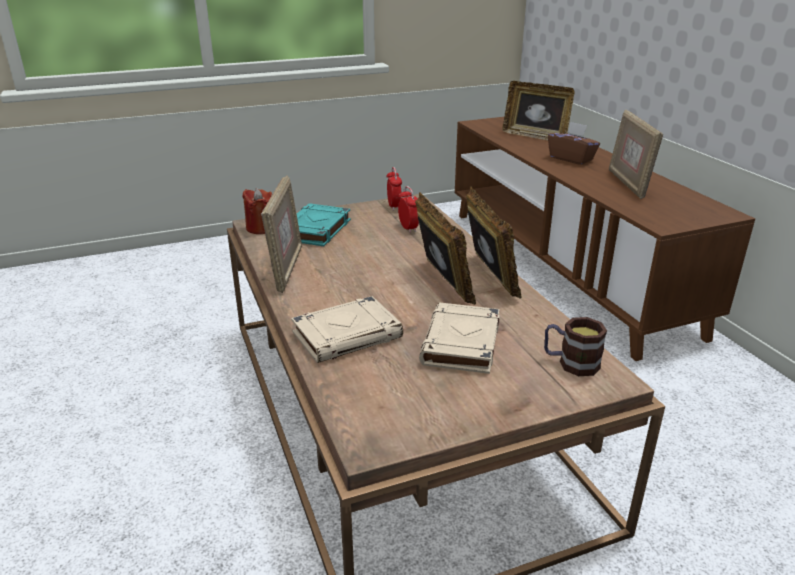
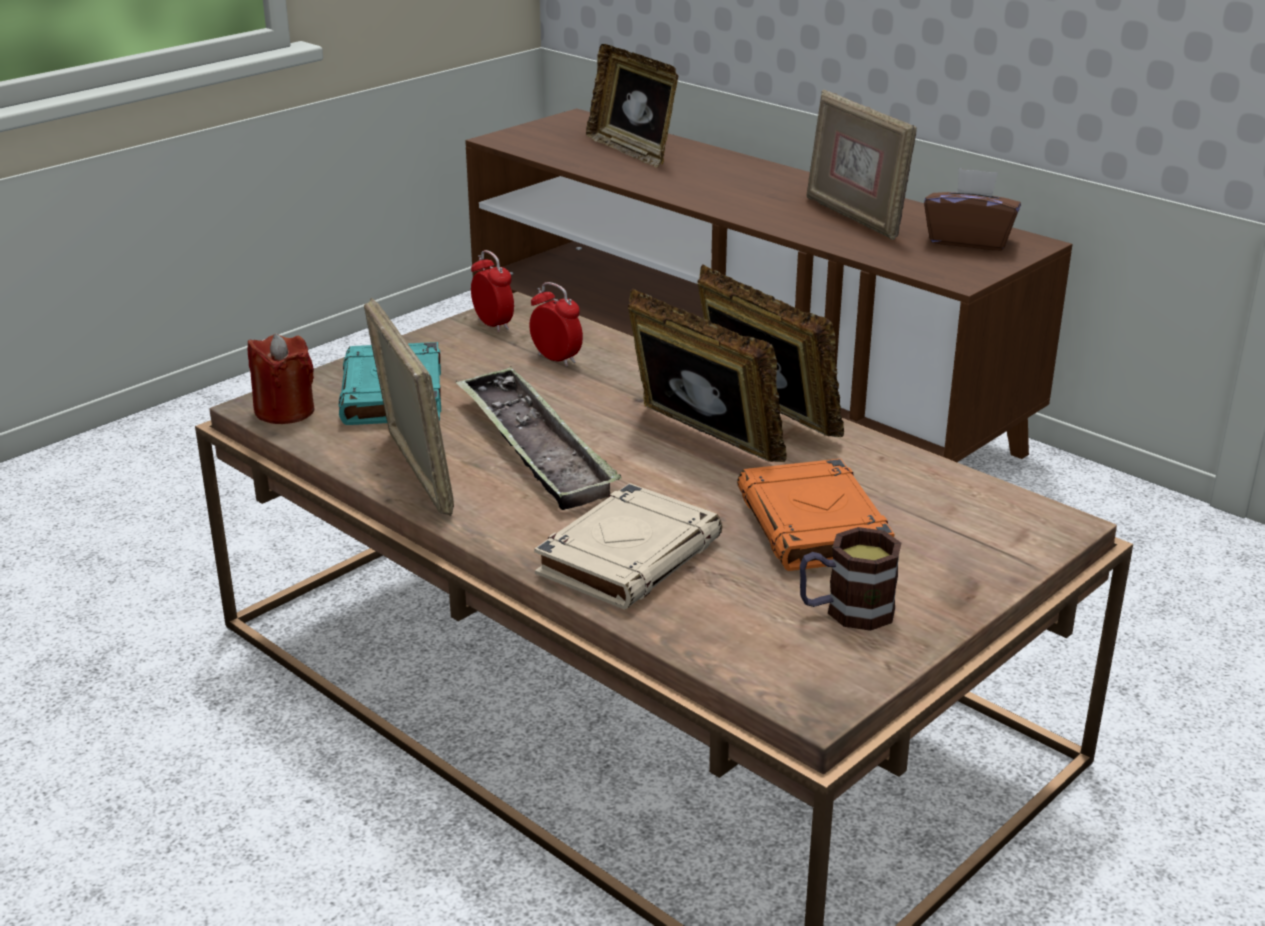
camera: 25 degrees left, 0 degrees up
(355, 269) = (534, 448): none -> tray
(461, 344) = (814, 526): beige book -> orange book
(535, 136) = (632, 151): picture frame -> picture frame turned 45 degrees clockwise
(570, 363) = (986, 515): mug -> mug (846, 612)
(571, 159) = (729, 185): brown tissue box -> brown tissue box (969, 240)

